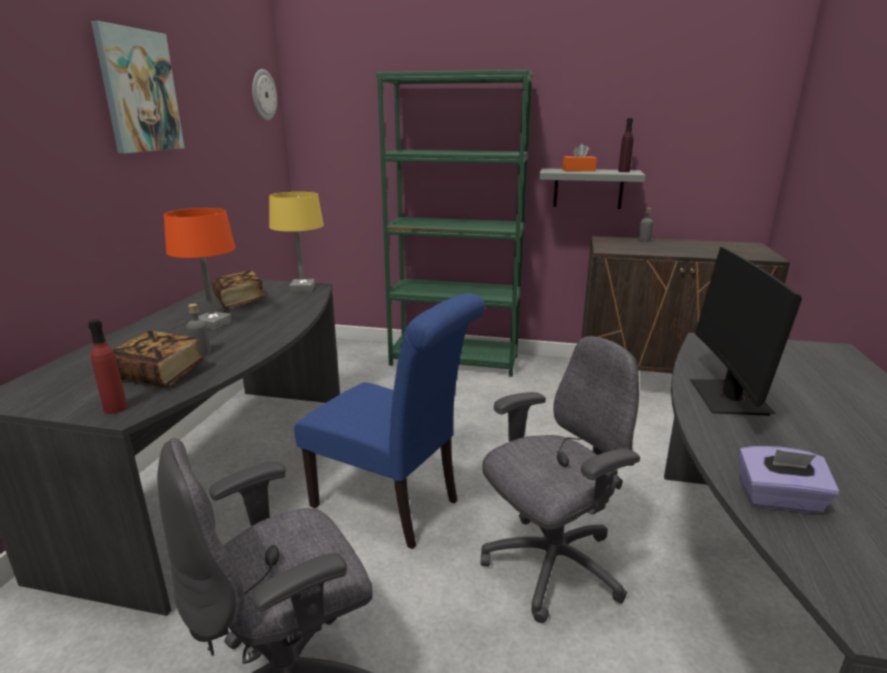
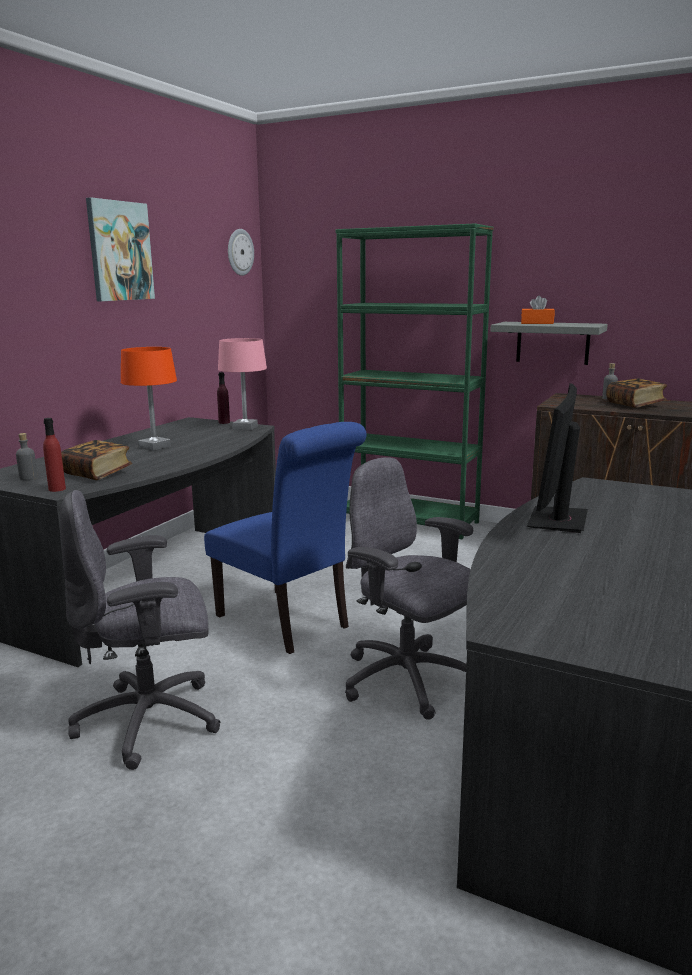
camera: 15 degrees right, 5 degrees down
(200, 352) = (134, 463): grey bottle -> grey bottle (28, 478)
(240, 301) = (186, 434): book -> book (635, 404)
(302, 289) = (245, 427): yellow table lamp -> pink table lamp
(550, 566) = (407, 681): grey office chair -> grey office chair turned 120 degrees counterclockwise
(624, 171) = (583, 324): purple bottle -> purple bottle (224, 422)
(779, 499) = (515, 575): purple tissue box -> none

